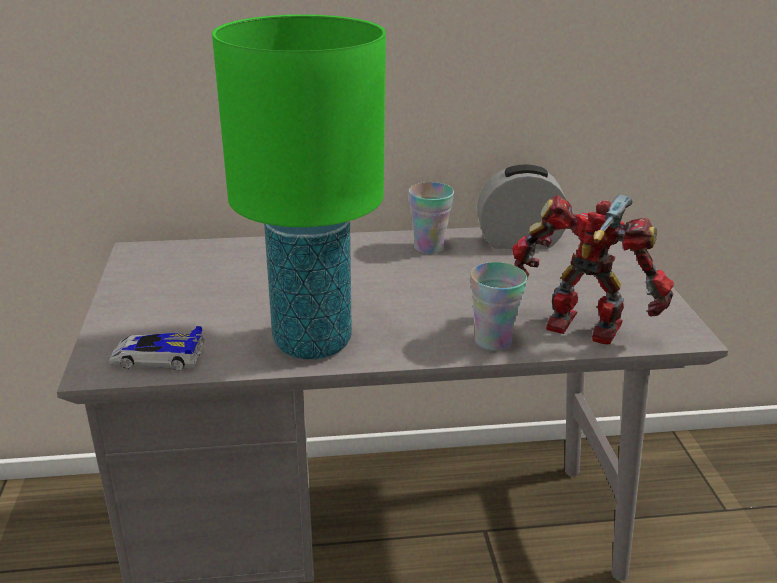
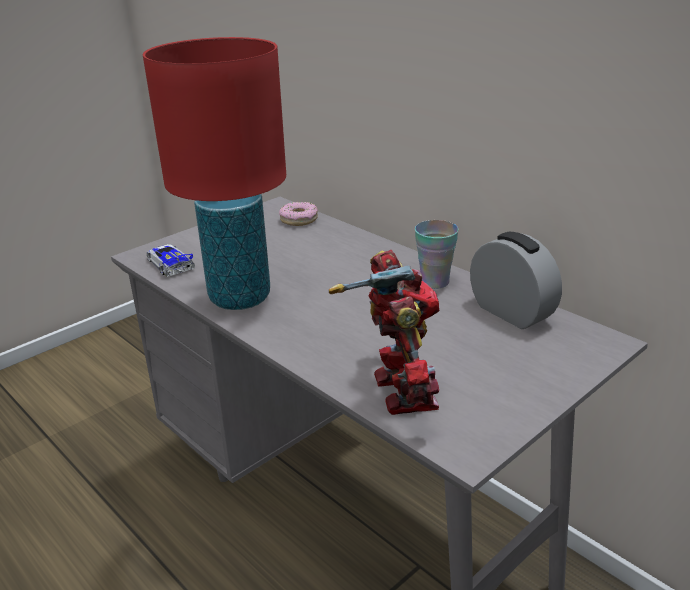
camera: 55 degrees right, 0 degrees up
(194, 254) = (299, 219): none -> donut
(311, 342) = (239, 297): green table lamp -> red table lamp
(493, 341) = (325, 359): cup -> none

